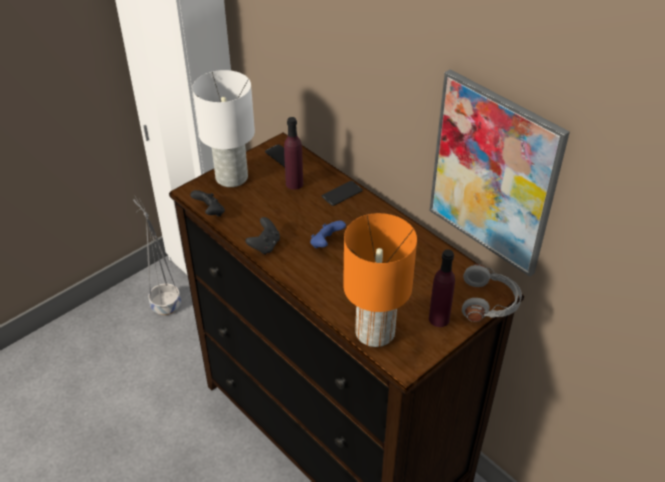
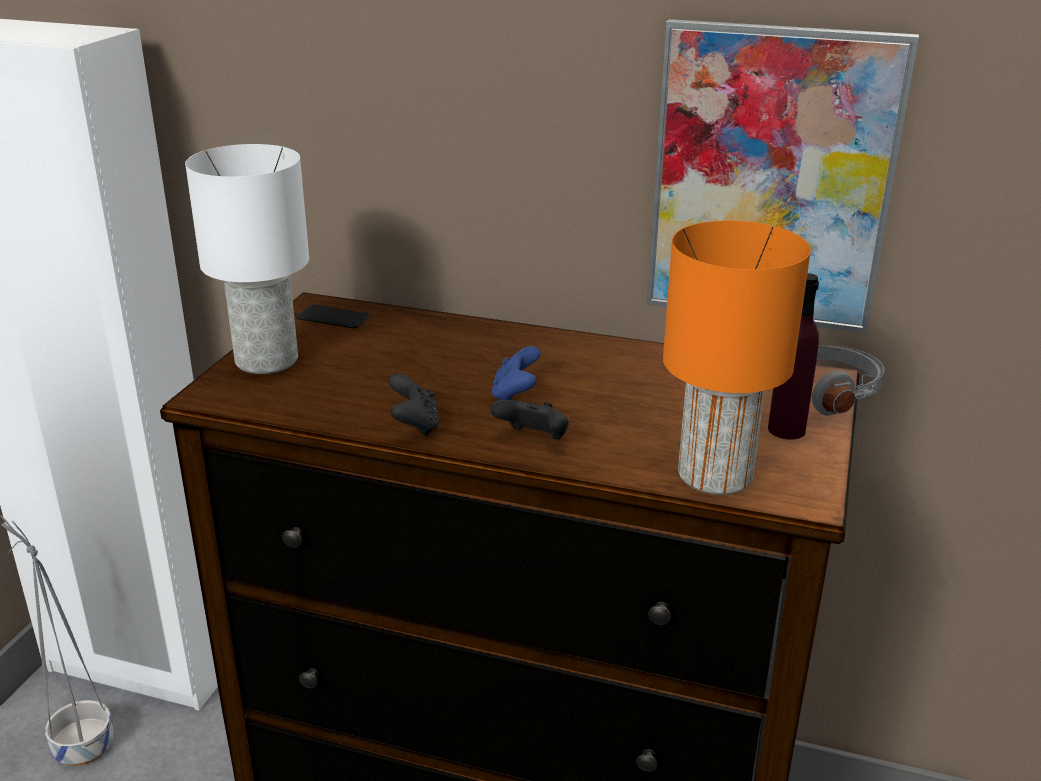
camera: 30 degrees left, 15 degrees down
(210, 212) = (269, 411): black game controller -> black game controller (533, 439)
(294, 184) = (385, 342): purple bottle -> none
(342, 194) = (476, 334): phone -> none

